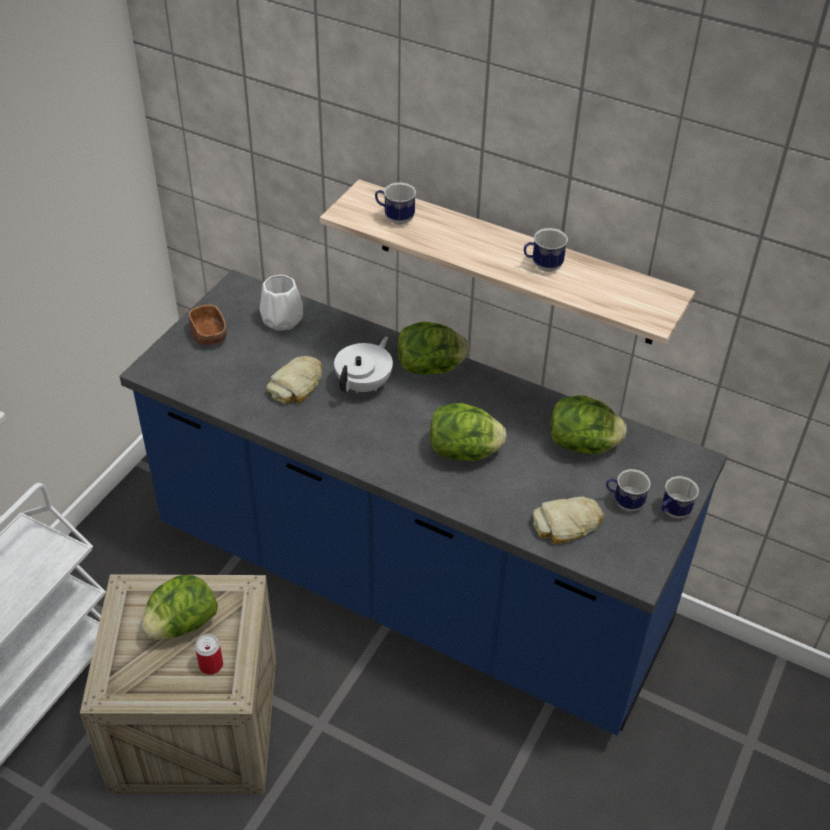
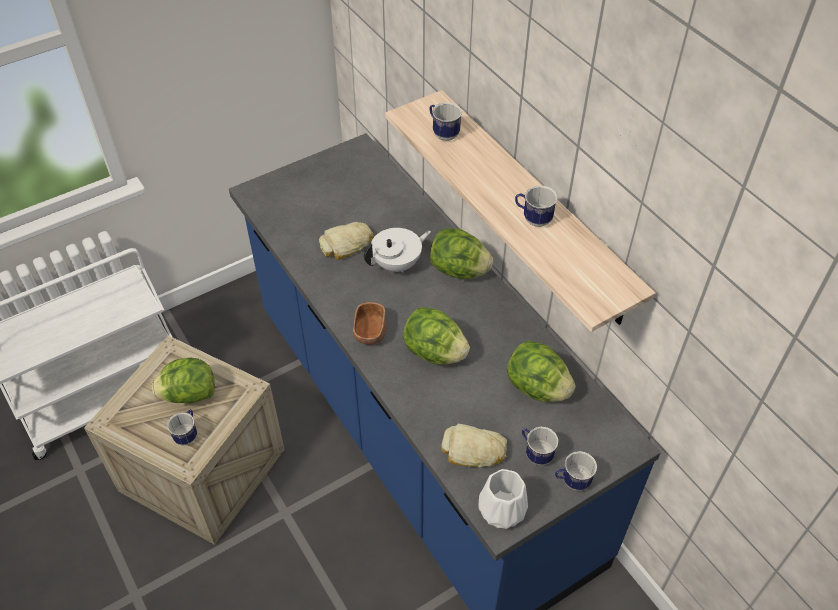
camera: 30 degrees right, 5 degrees up
(209, 336) = (311, 180): brown bowl -> brown bowl (370, 332)
(211, 665) = (187, 434): can -> mug
(280, 320) = (372, 187): white vase -> white vase (500, 510)

